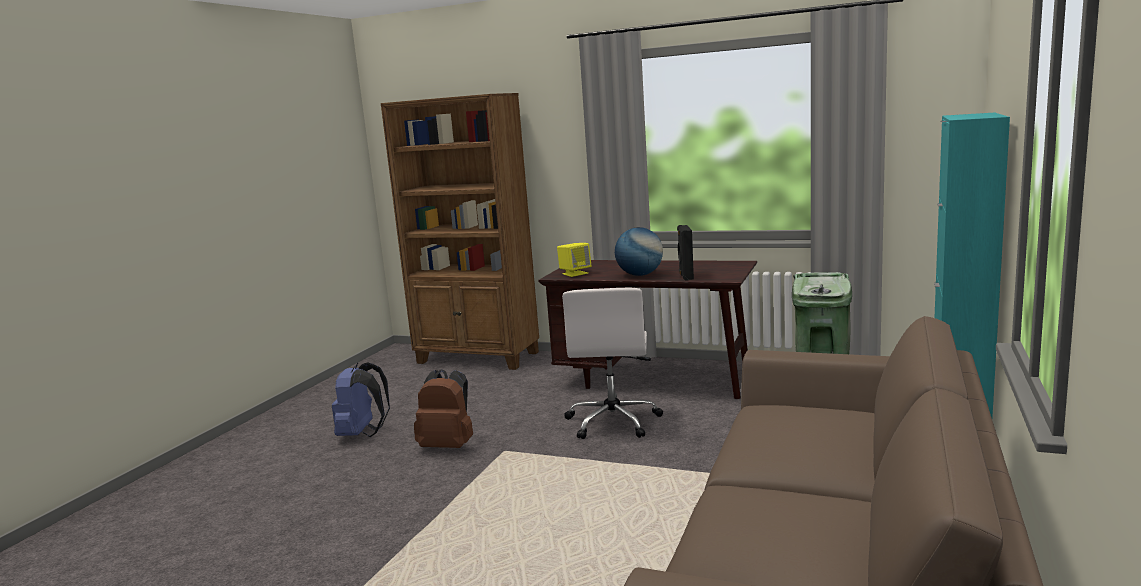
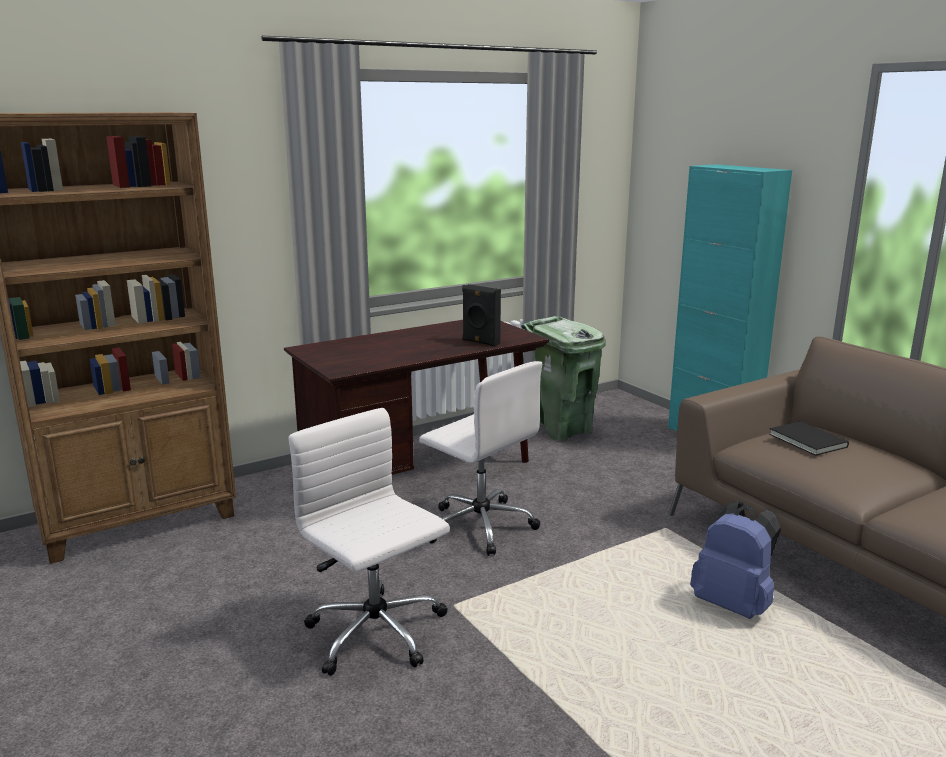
camera: 55 degrees left, 5 degrees up
(362, 434) = (217, 686): blue backpack -> blue backpack (733, 605)
(449, 446) = (377, 634): brown backpack -> white office chair
(575, 273) = (350, 363): yellow speaker -> none
(640, 275) = (430, 350): globe -> none
(803, 416) = (807, 441): none -> black book

